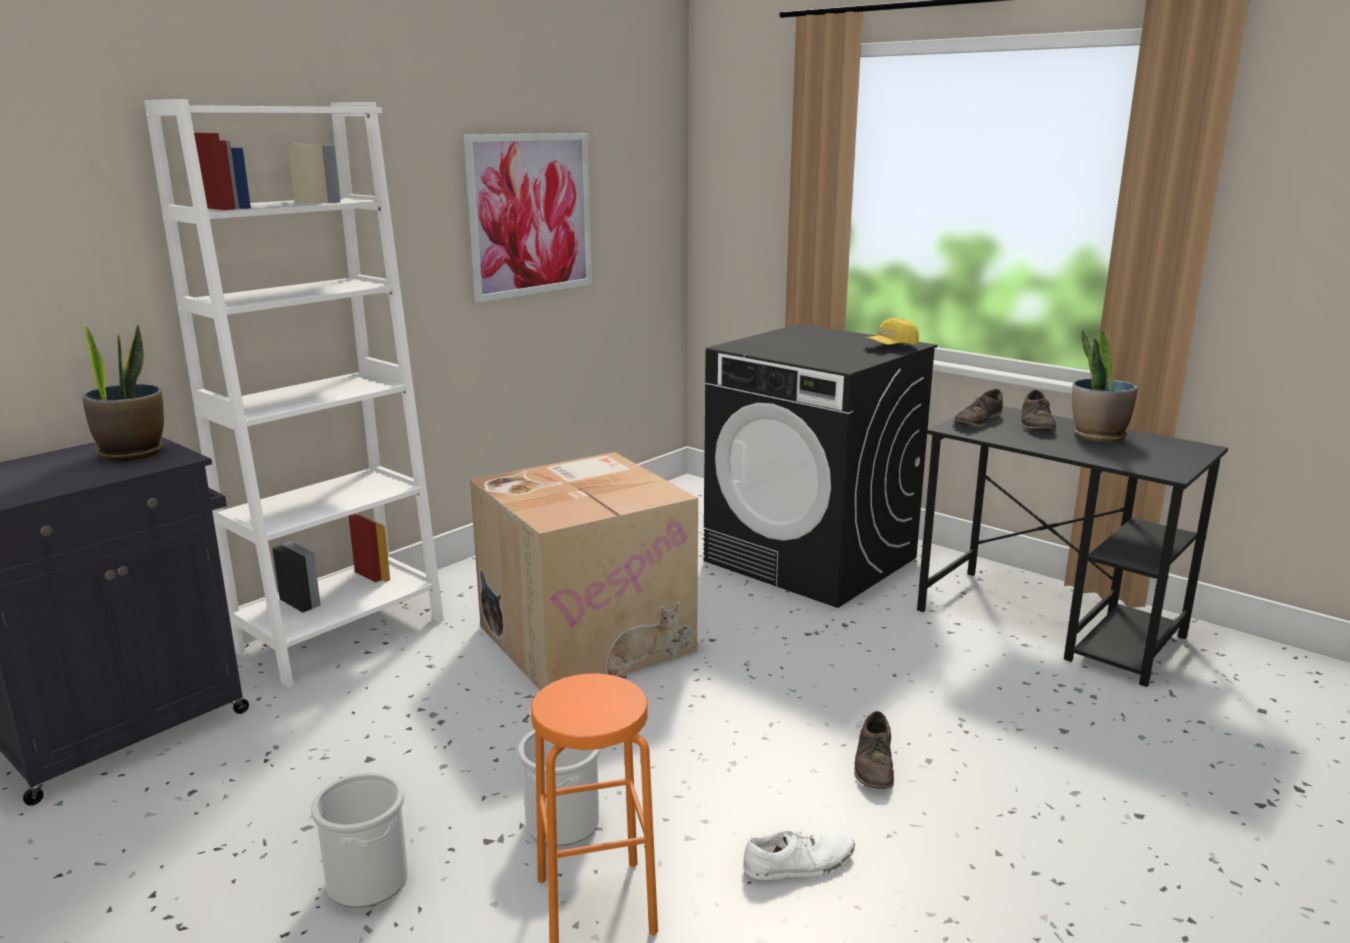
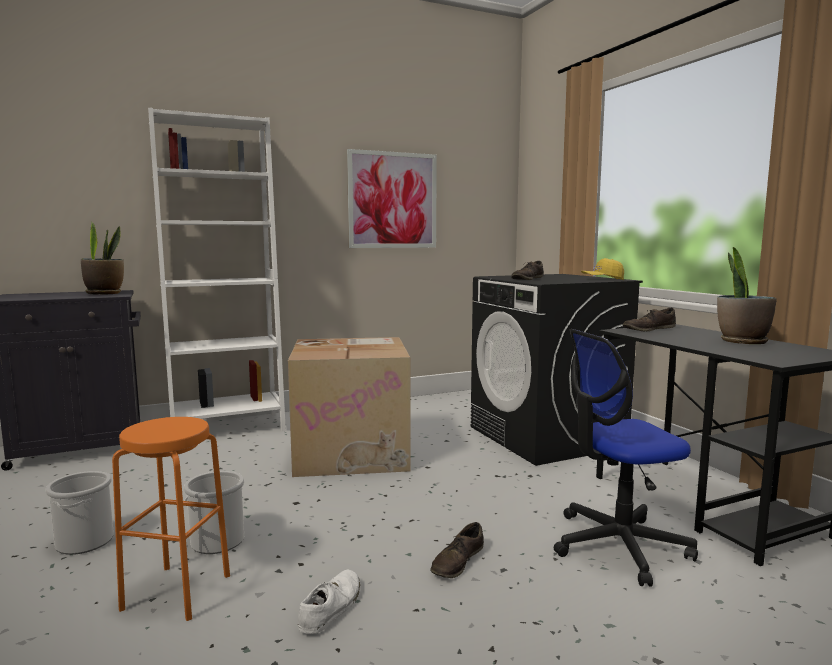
camera: 25 degrees right, 10 degrees down
(799, 863) = (331, 607): white shoe -> white shoe turned 75 degrees counterclockwise
(1011, 697) = (618, 545): none -> office chair
(1037, 424) = (697, 333): brown shoe -> brown shoe (527, 279)

